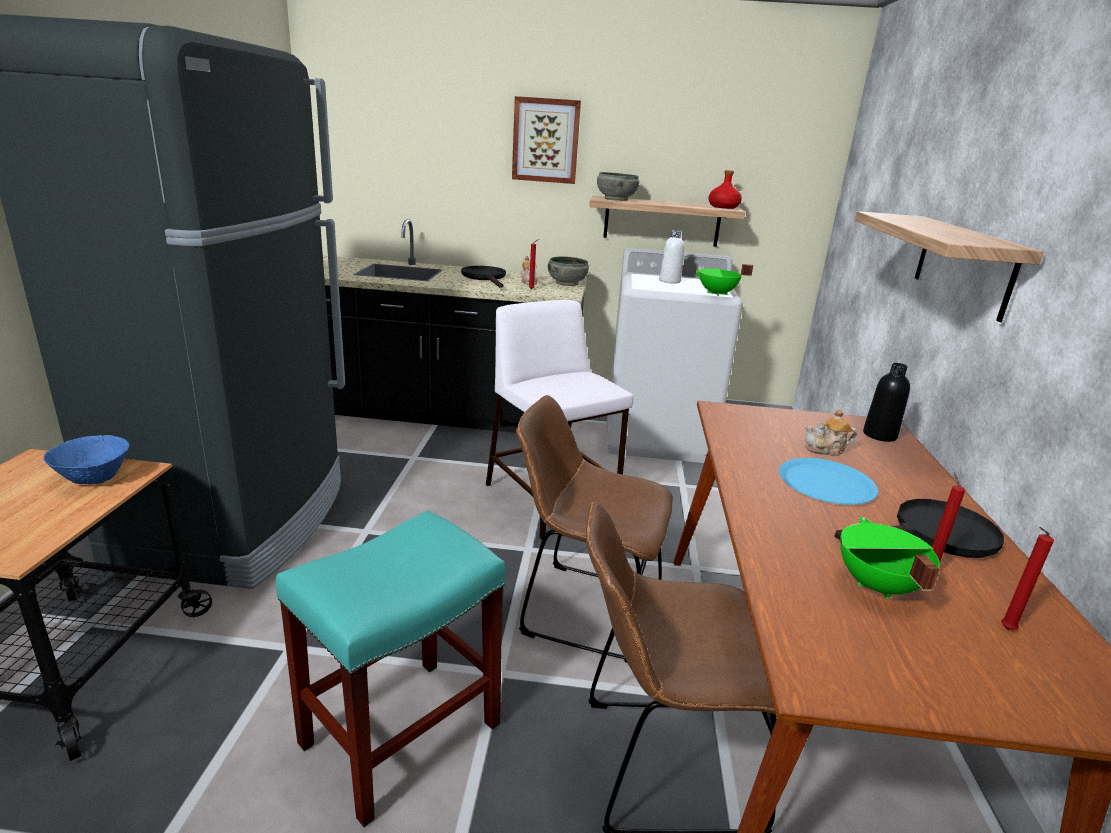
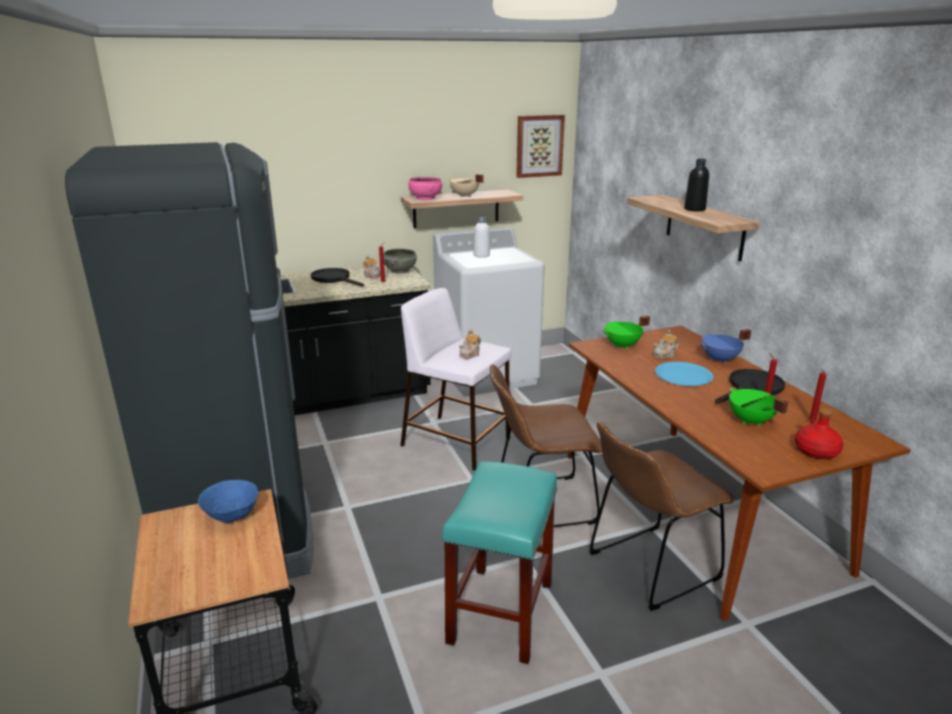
camera: 25 degrees left, 0 degrees up
(546, 140) = (358, 158): picture -> picture (539, 146)
(568, 387) = (470, 354): none -> teapot
(615, 199) = (425, 198): grey bowl -> pink bowl
(667, 203) = (464, 196): none -> beige cooking pot
(717, 294) = (524, 260): green cooking pot -> green cooking pot (623, 345)
(723, 207) = (503, 192): red bottle -> red bottle (817, 451)
(879, 435) = (681, 338): black bottle -> black bottle (694, 209)
(917, 479) = (720, 360): none -> blue cooking pot

